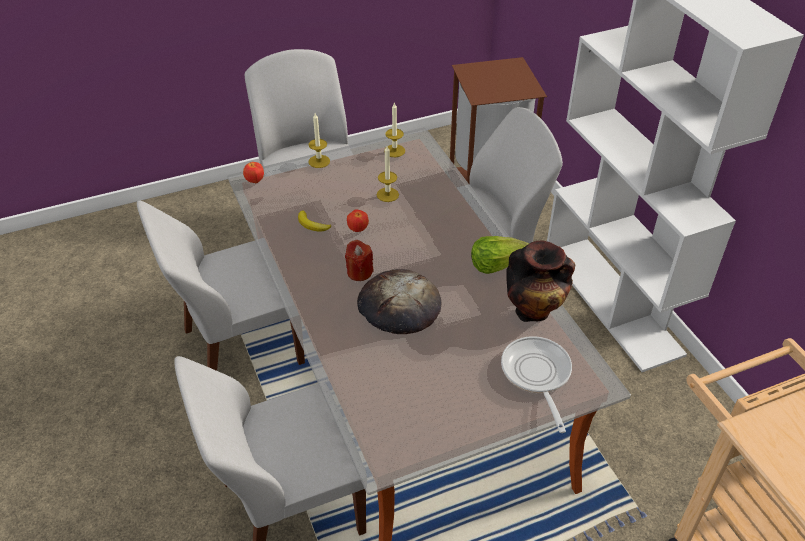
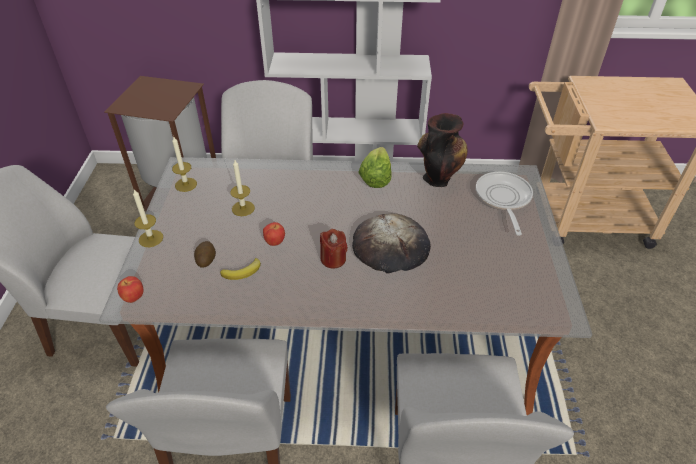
camera: 65 degrees left, 0 degrees up
(314, 199) = (206, 260): none -> potato
(536, 375) = (503, 199): frying pan -> frying pan turned 75 degrees clockwise

